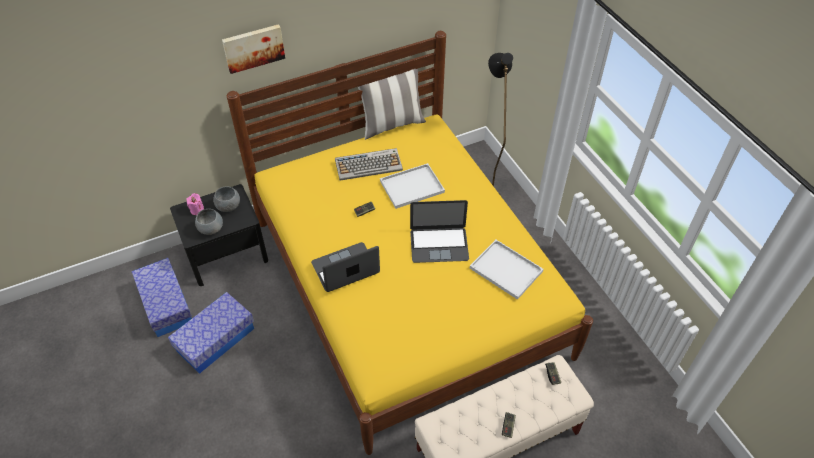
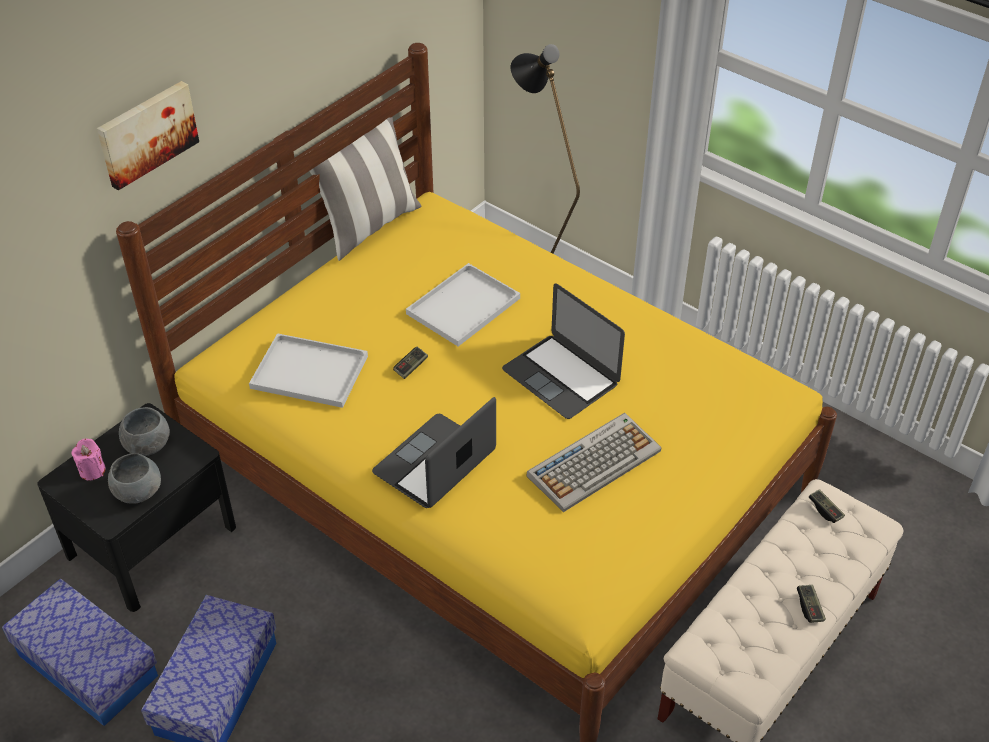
camera: 25 degrees left, 5 degrees down
(369, 165) = (372, 295): keyboard -> keyboard (594, 462)
(439, 244) = (561, 376): laptop -> laptop turned 75 degrees clockwise
(507, 270) = (686, 377): white tray -> white tray (312, 371)

